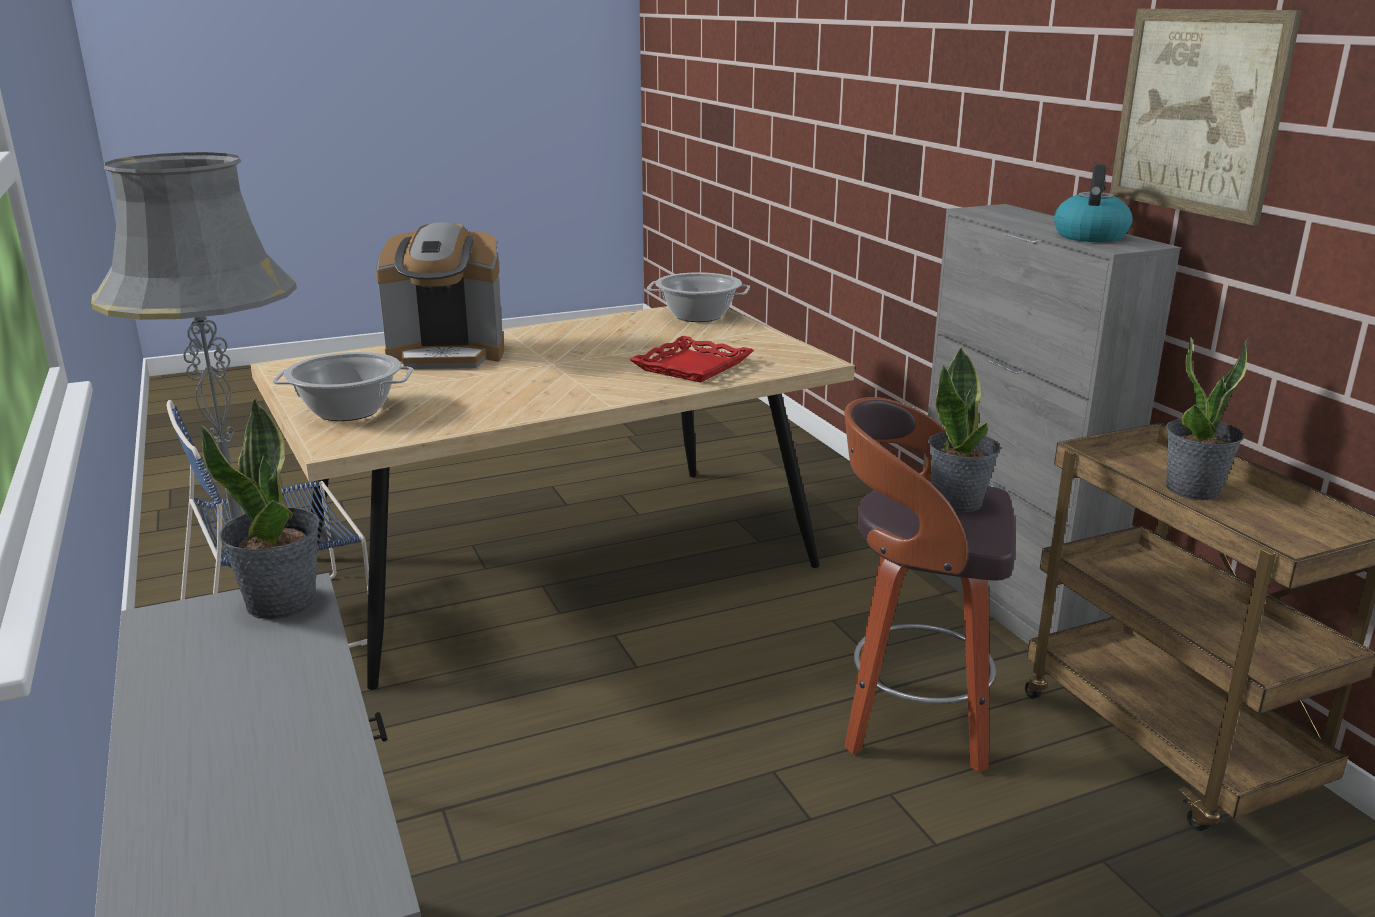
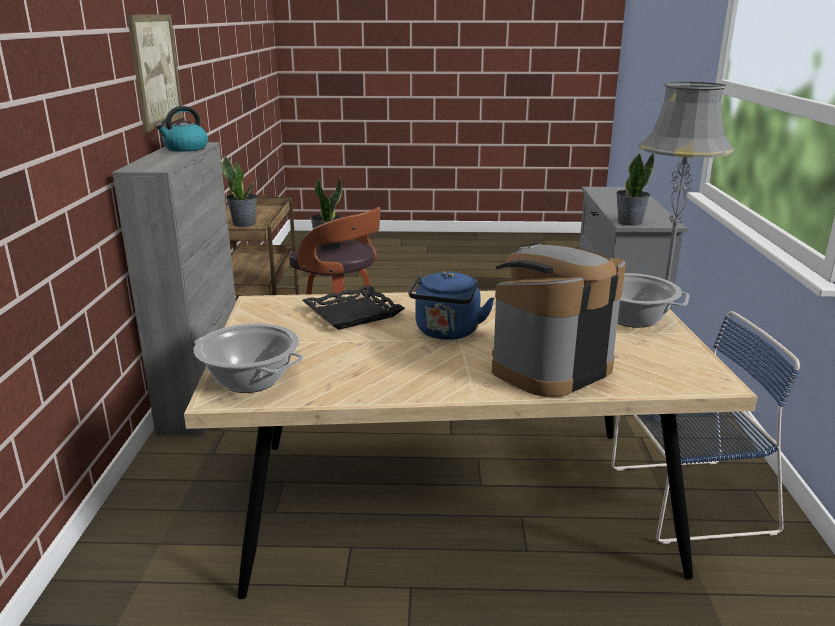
camera: 155 degrees left, 0 degrees up
(447, 355) = (549, 368): coffee machine -> coffee machine turned 60 degrees counterclockwise
(568, 365) = (447, 333): none -> blue kettle
(691, 366) = (353, 314): red tray -> black tray

